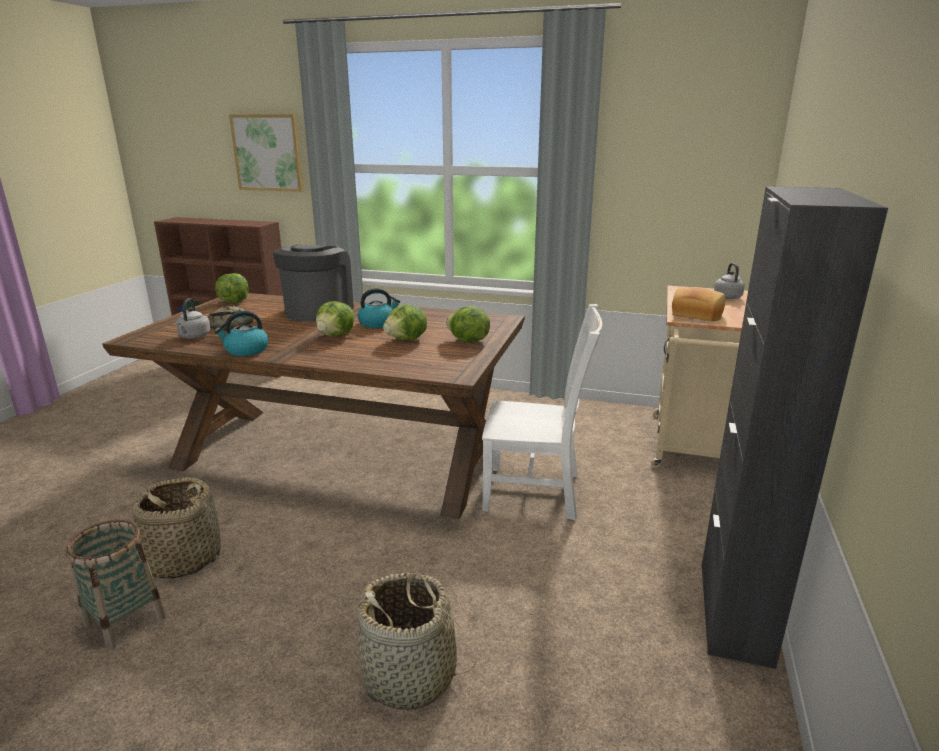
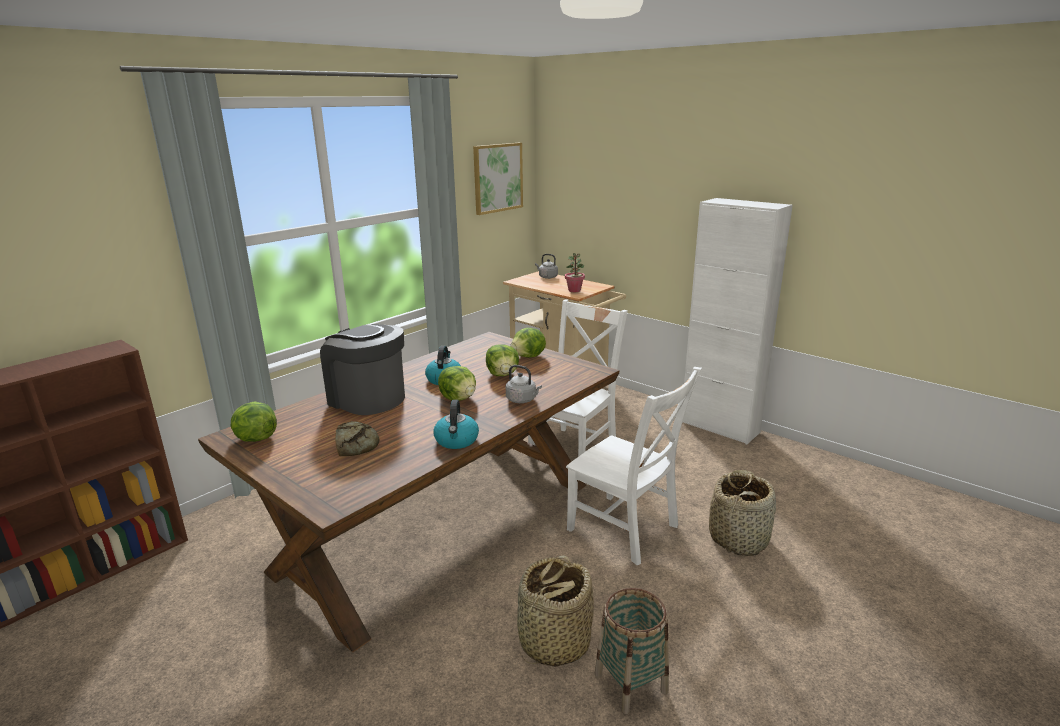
camera: 65 degrees left, 0 degrees up
(194, 337) = (374, 466): grey kettle -> grey kettle (522, 400)
(268, 153) = (87, 248): picture -> picture (497, 178)
(381, 567) = (626, 530): none -> white chair
(697, 315) = (574, 290): bread -> potted plant
(734, 612) = (719, 427): black cabinet -> white cabinet

